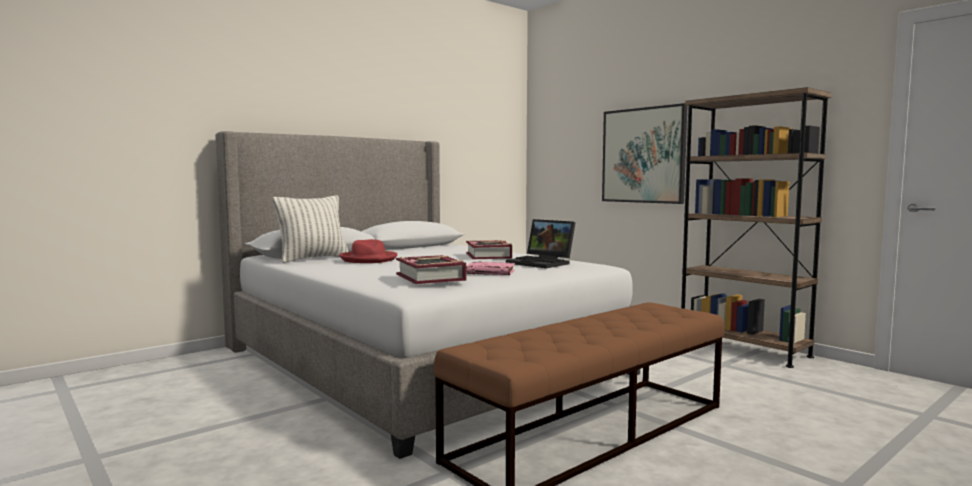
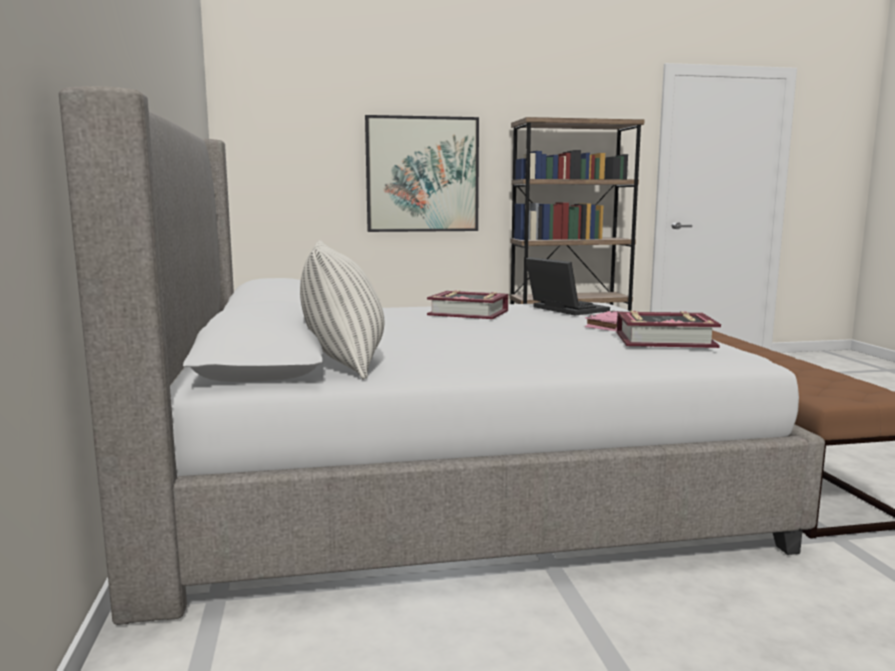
camera: 60 degrees left, 5 degrees up
(369, 259) = (425, 344): red hat -> none
(542, 263) = (563, 309): laptop -> laptop turned 105 degrees counterclockwise

